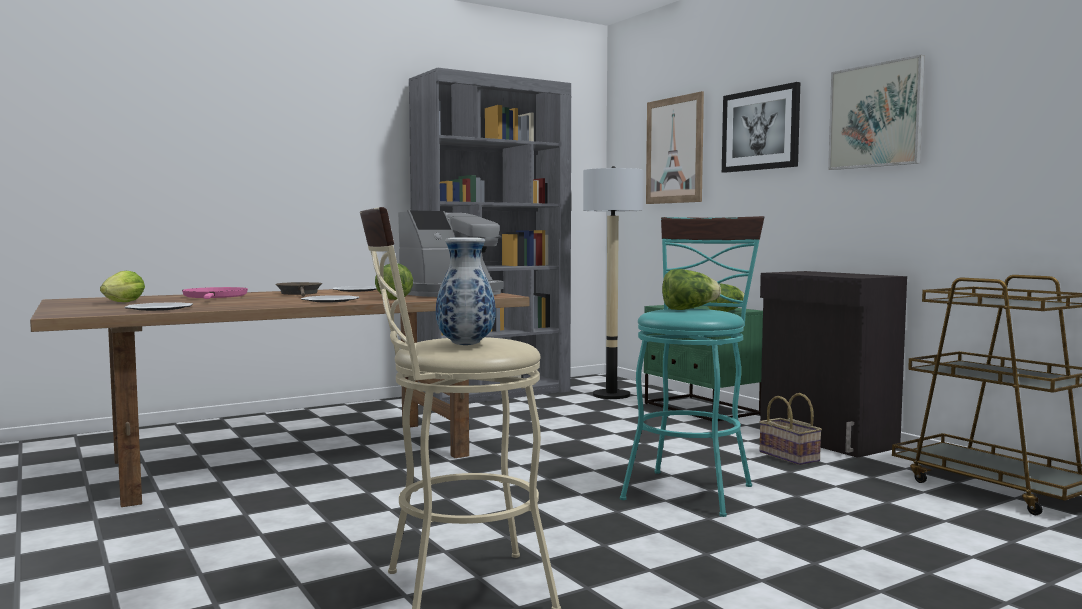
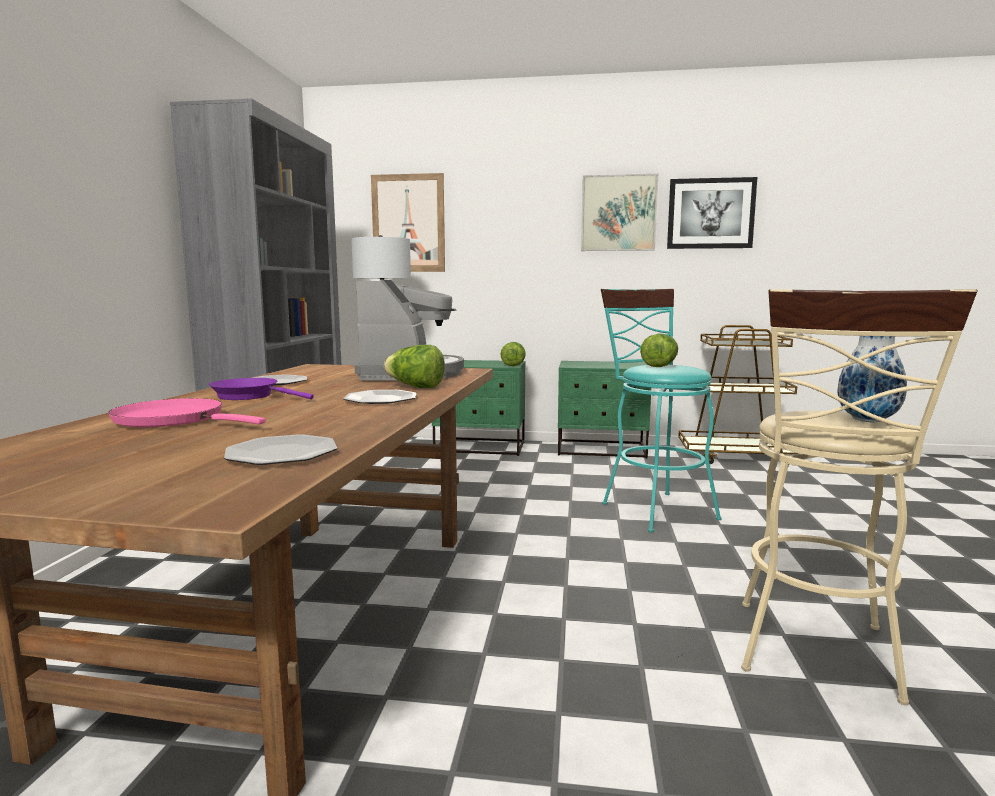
camera: 50 degrees left, 5 degrees up
(121, 303) = (100, 459): lettuce -> none
(300, 293) = (250, 396): brown frying pan -> purple frying pan
(760, 129) = (510, 213): picture -> picture (710, 213)
(791, 456) = (623, 467): basket -> none
(826, 439) = (602, 450): black cabinet -> green nightstand

